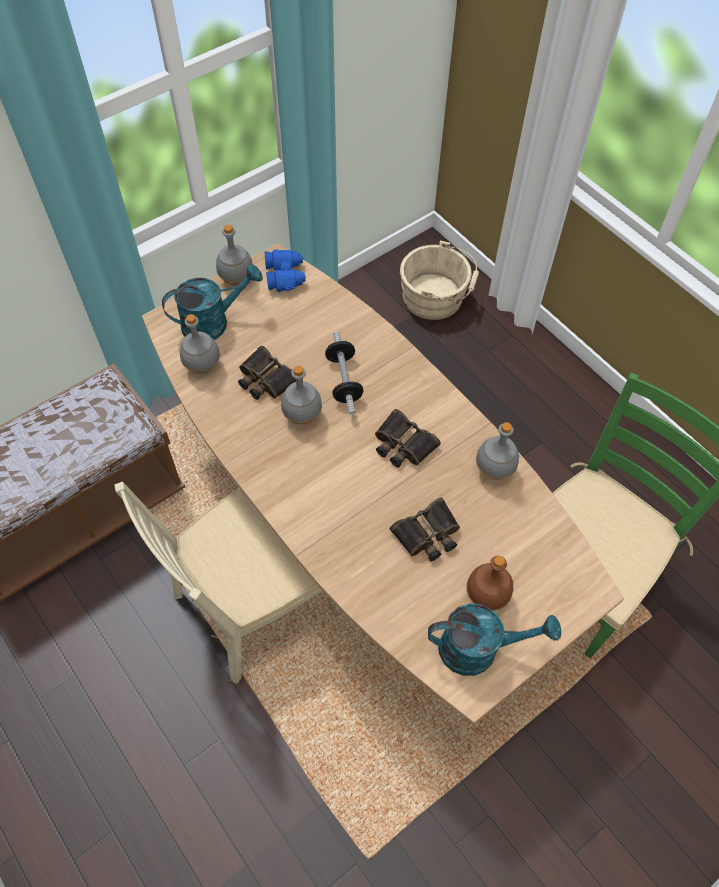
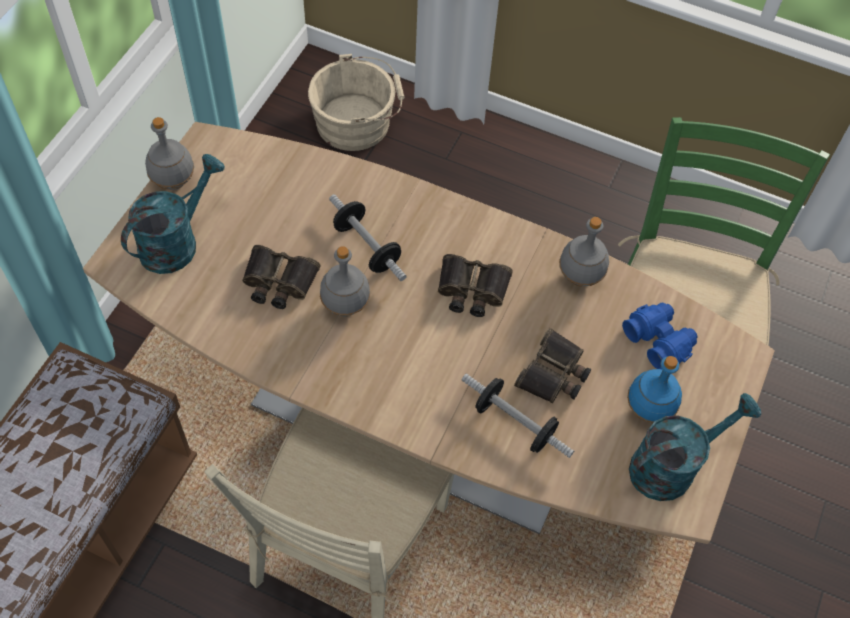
camera: 30 degrees left, 0 degrees up
(202, 367) = (196, 299): grey bottle -> none
(285, 276) = (228, 155): blue binoculars -> blue binoculars (658, 340)
(374, 558) = (514, 423): none -> dumbbell
(485, 596) = (647, 410): brown bottle -> blue bottle

